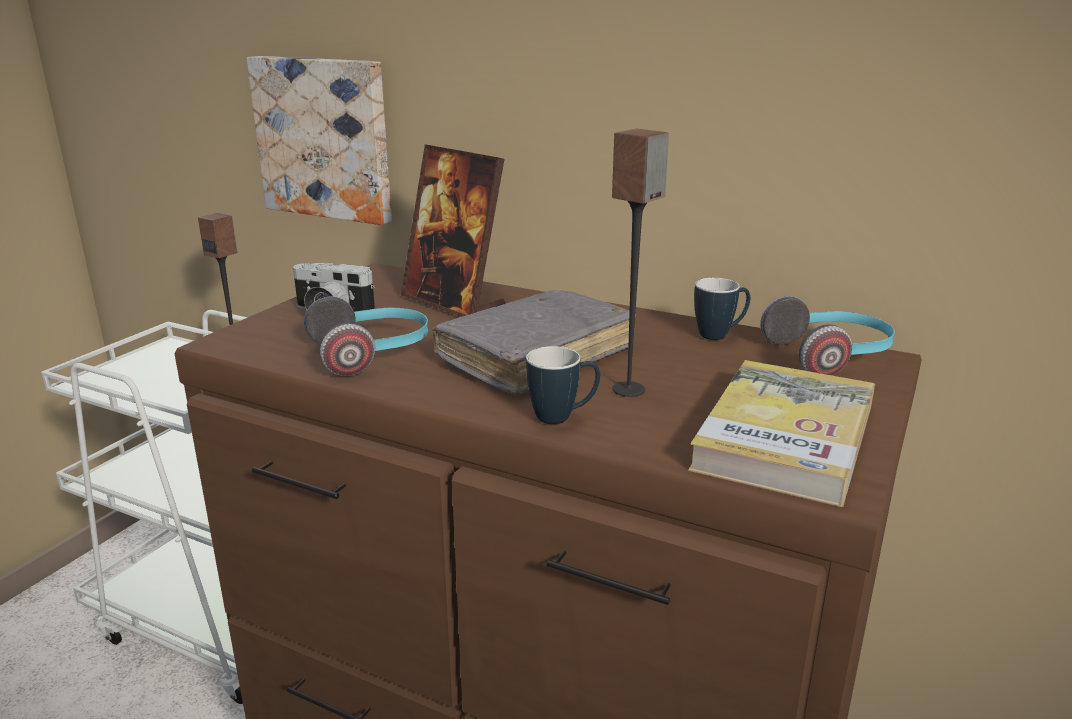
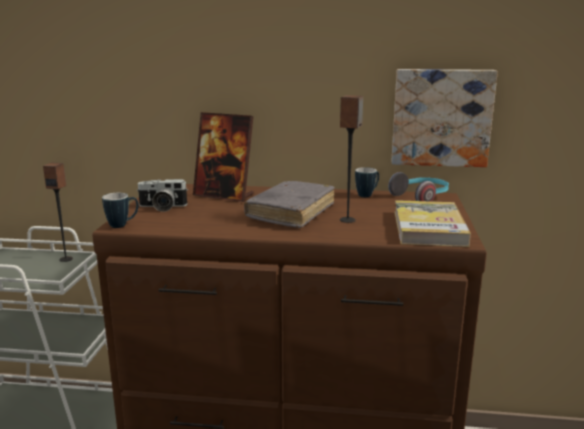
camera: 20 degrees left, 5 degrees down
(325, 138) = (121, 113): picture -> picture (441, 117)
(372, 354) = (208, 221): headphones -> none
(563, 417) = (329, 233): mug -> mug (123, 225)

